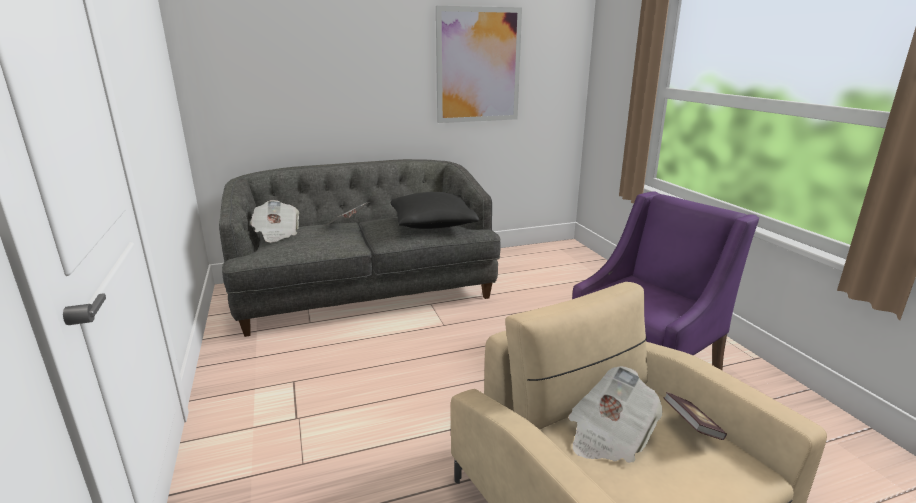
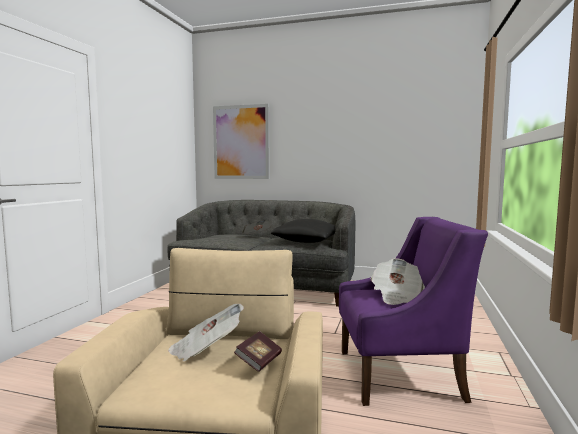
camera: 35 degrees right, 15 degrees down
(277, 234) = (214, 234): newspaper -> newspaper (397, 296)
(478, 65) = (377, 137): picture -> picture (241, 142)

